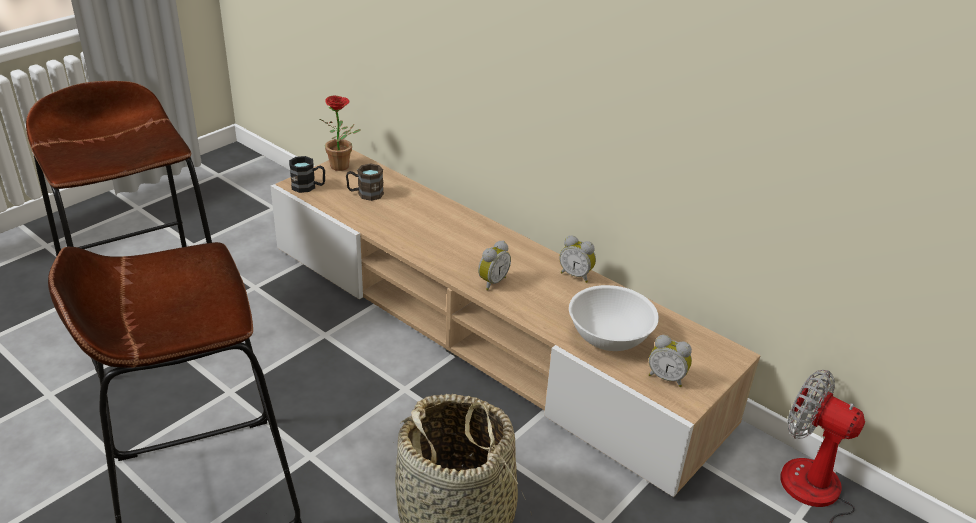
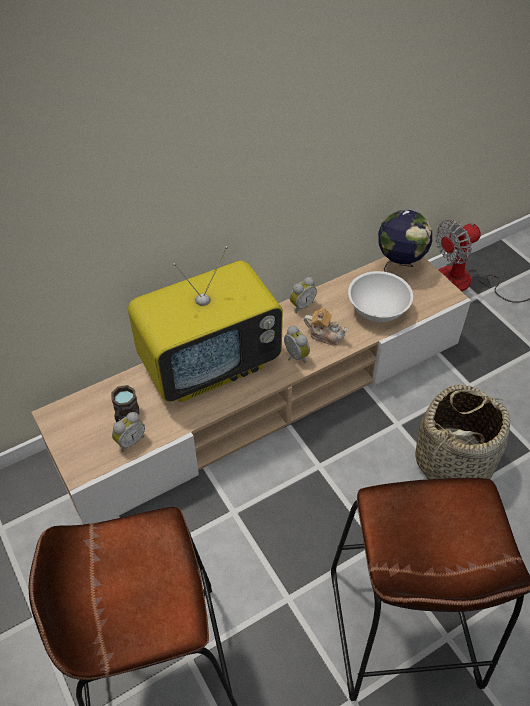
camera: 70 degrees left, 15 degrees up
(308, 187) = (90, 460): black mug -> none
(343, 167) = (64, 425): potted plant -> none
(452, 229) = (210, 364): none -> television
(539, 299) = (325, 335): none -> teapot
(666, 377) = (424, 295): alarm clock -> alarm clock (130, 441)
(704, 347) = (399, 267): none -> globe

